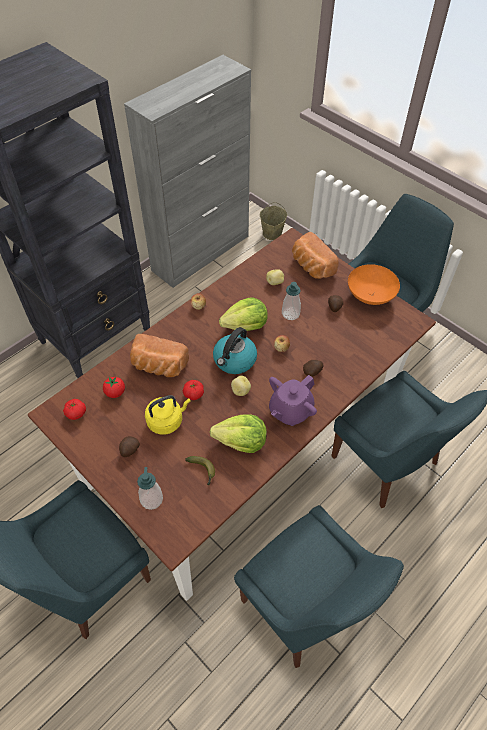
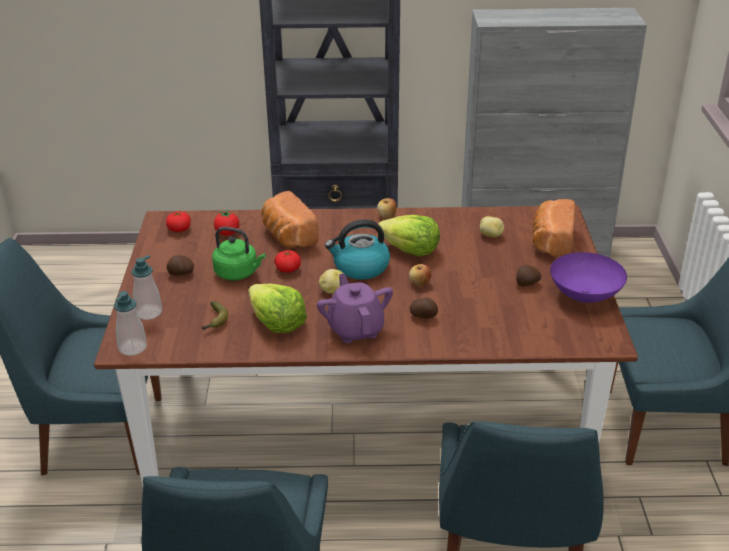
camera: 45 degrees right, 20 degrees down
(167, 421) = (238, 273): yellow kettle -> green kettle
(272, 234) = (641, 277): beige bucket -> none
(290, 314) = (470, 264): soap dispenser -> soap dispenser (132, 348)
(290, 411) = (355, 329): purple teapot -> purple teapot turned 75 degrees clockwise
(370, 295) = (586, 295): orange bowl -> purple bowl

